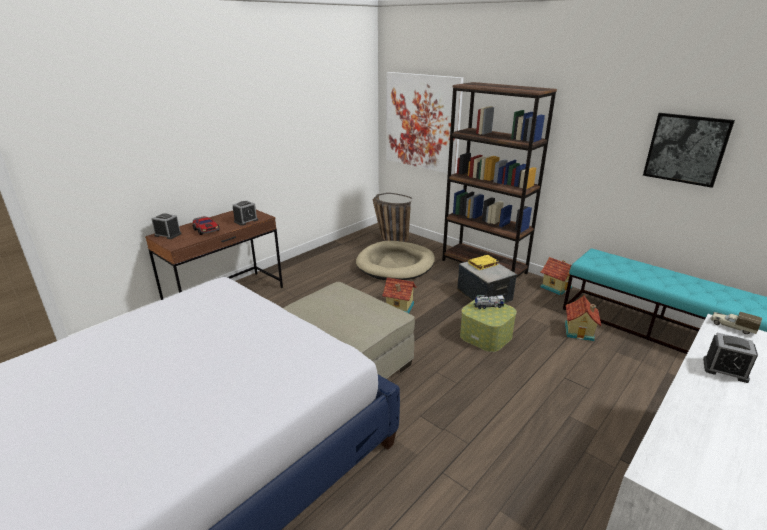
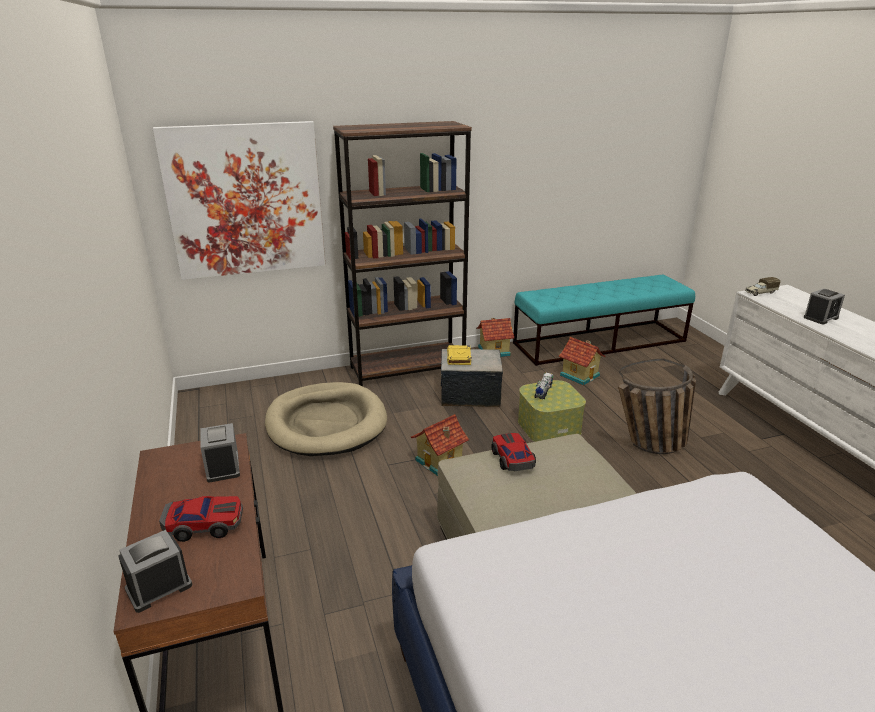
camera: 60 degrees left, 0 degrees up
(350, 296) = (512, 459): none -> toy car
(388, 238) = (244, 401): basket -> basket (650, 446)
(686, 149) = (583, 164): picture -> none

